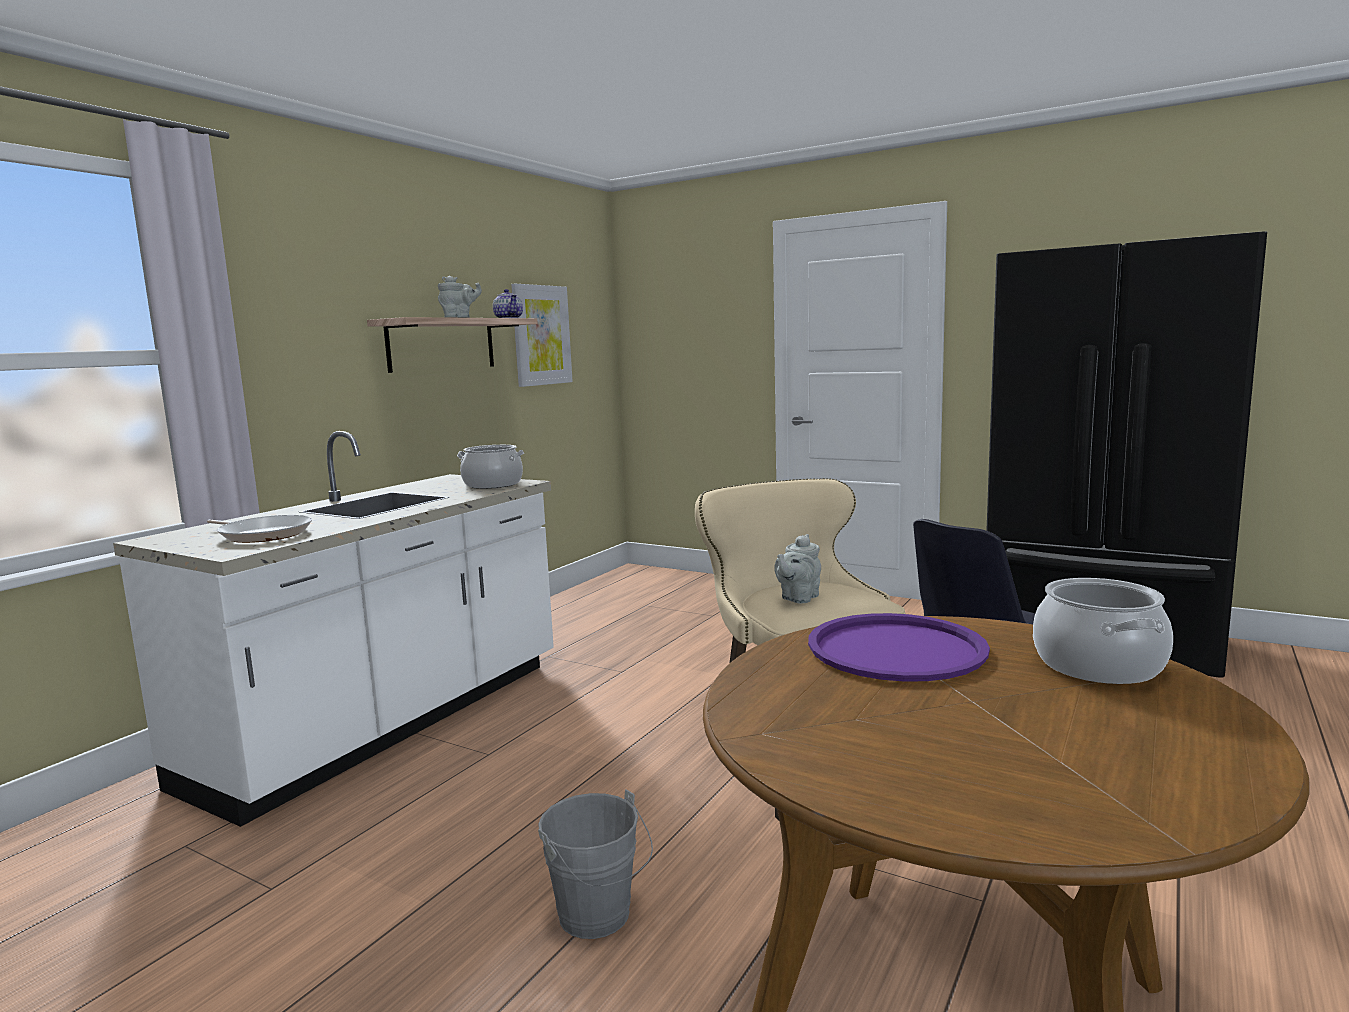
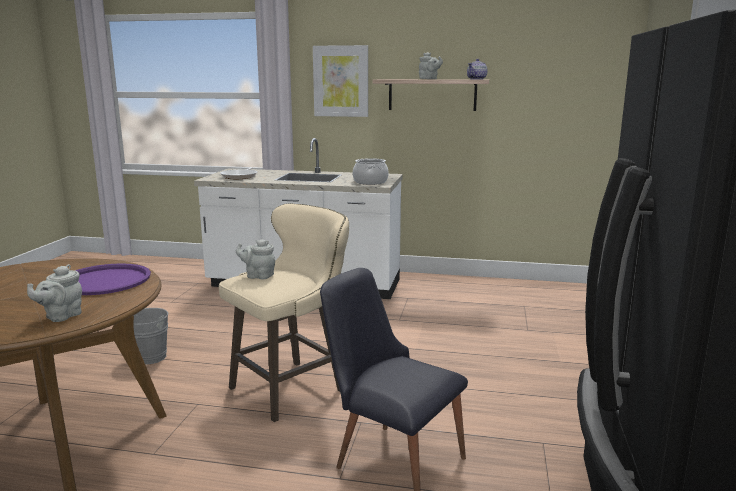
camera: 70 degrees right, 5 degrees up
(541, 335) = (532, 90): picture -> picture (341, 81)
(1097, 665) = (61, 316): cooking pot -> grey teapot

